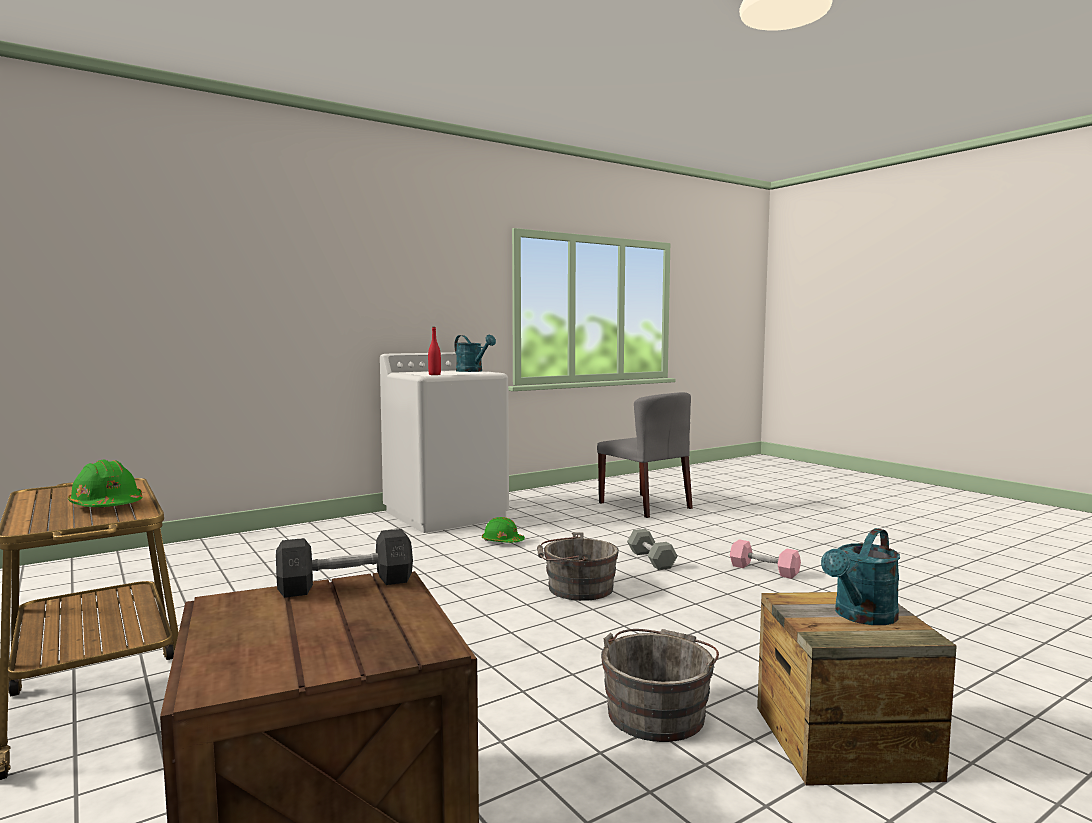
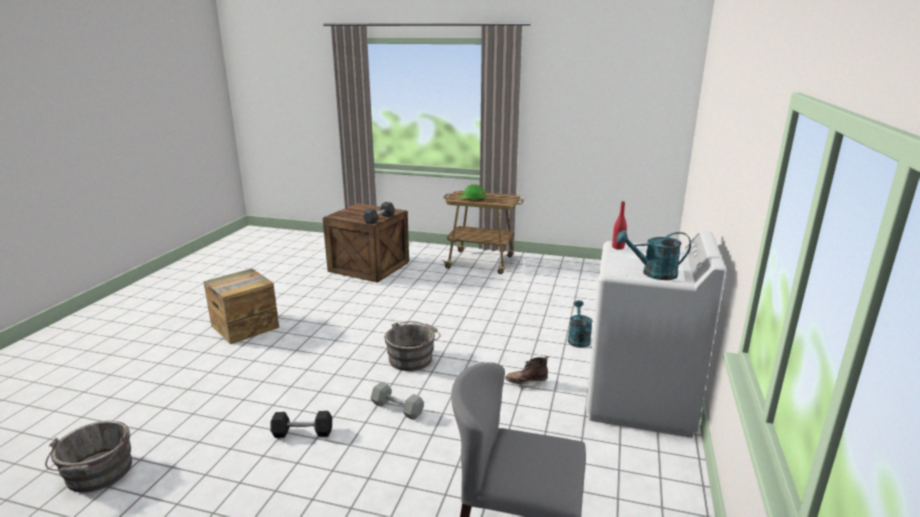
camera: 140 degrees right, 15 degrees up
(502, 541) = (526, 383): green hard hat -> brown boot
(658, 711) = (315, 314): grey bucket -> grey bucket (98, 474)
(764, 570) = (302, 433): pink dumbbell -> black dumbbell
(861, 617) = (234, 282): turquoise watering can -> turquoise watering can (578, 339)

